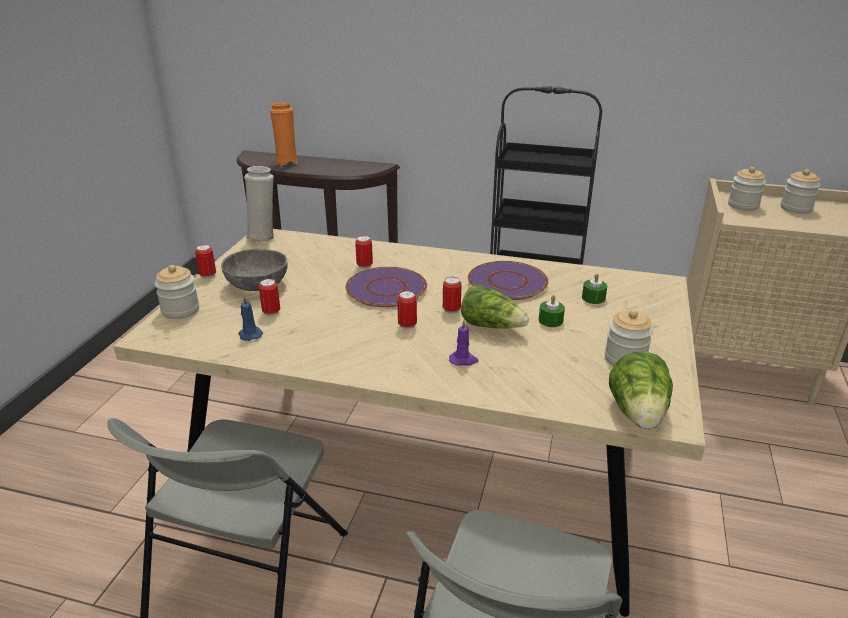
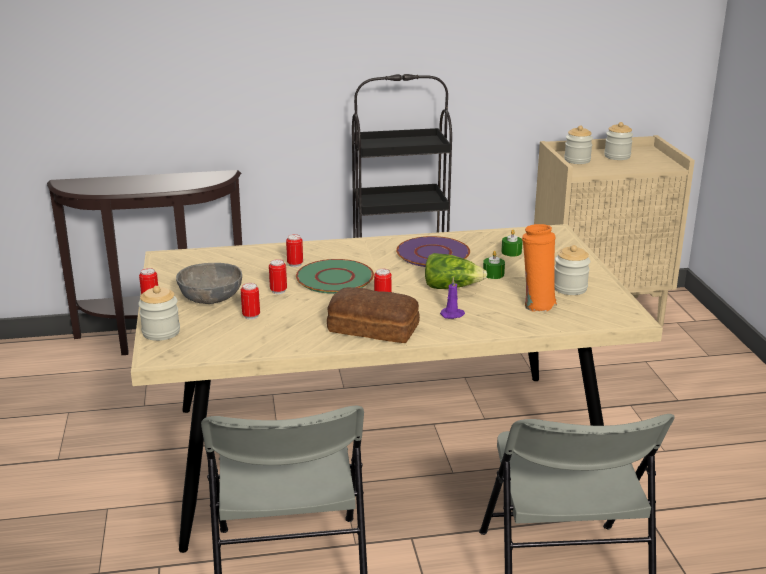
camera: 25 degrees left, 5 degrees down
(250, 334) = (252, 336): blue candle -> none
(263, 236) = (164, 258): white vase -> none
(286, 162) = (117, 184): orange vase -> orange vase (536, 305)
(367, 357) = (374, 329): none -> bread
(386, 289) = (334, 278): purple plate -> green plate
(451, 310) = (407, 283): can -> can (278, 291)
(638, 414) = (607, 319): lettuce -> none

